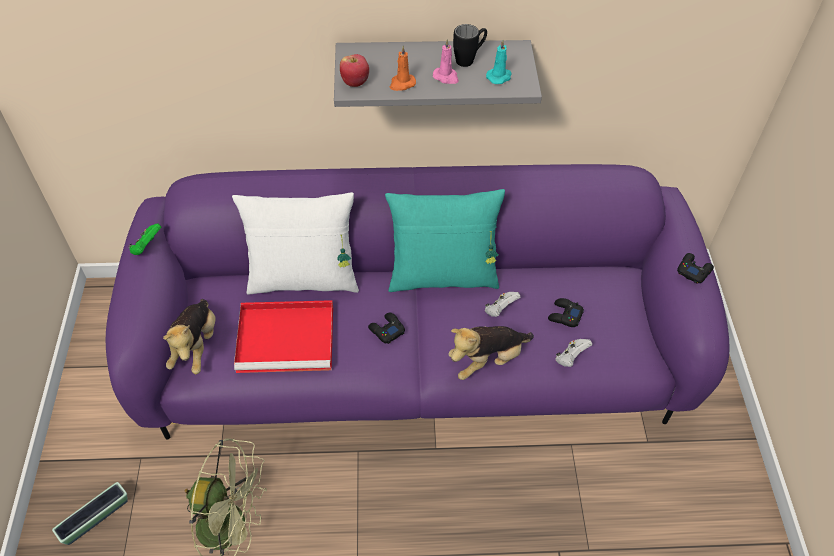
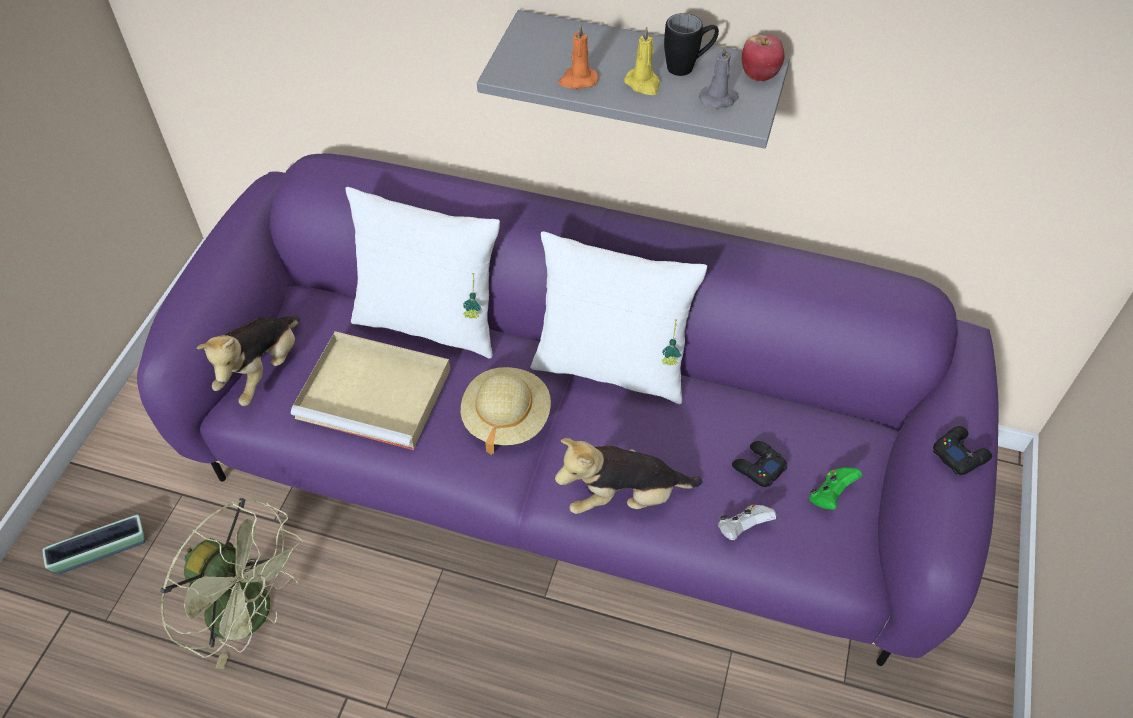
camera: 20 degrees right, 0 degrees up
(147, 247) = (239, 230): green game controller -> green game controller (830, 495)
(288, 338) = (377, 393): red tray -> beige tray
(355, 82) = (516, 65): apple -> apple (759, 75)
(386, 330) = (506, 418): black game controller -> beige hat
(442, 277) = (610, 368): turquoise pillow -> white pillow
(446, 77) = (643, 84): pink candle -> yellow candle
(499, 77) = (719, 99): turquoise candle -> grey candle
(500, 310) = (670, 434): white game controller -> none

